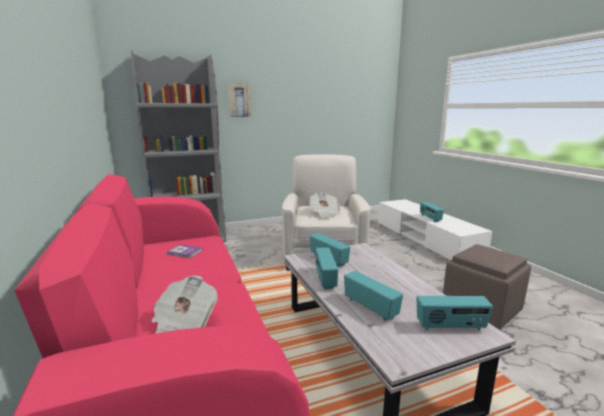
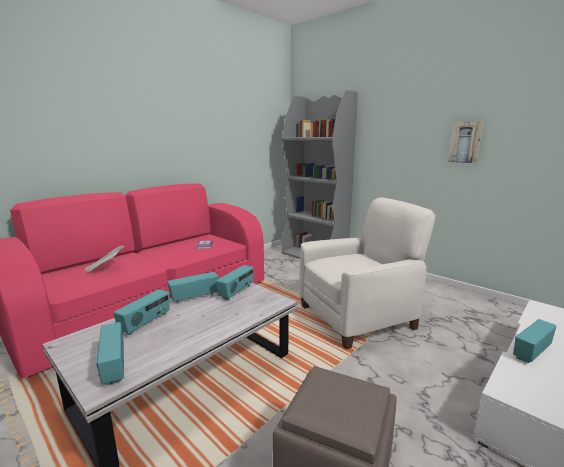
camera: 65 degrees right, 0 degrees up
(239, 100) = (382, 133): picture -> picture (465, 142)
(324, 213) = (341, 265): newspaper -> none

